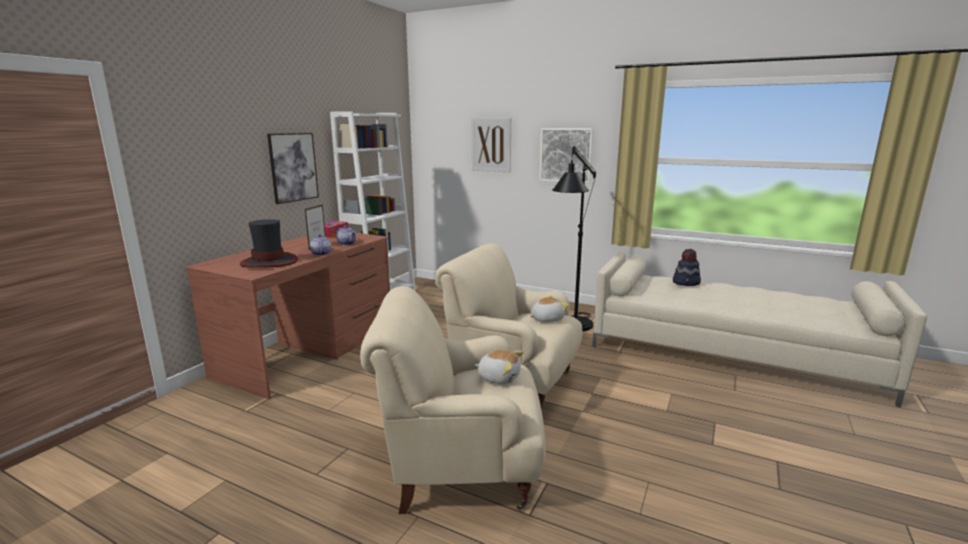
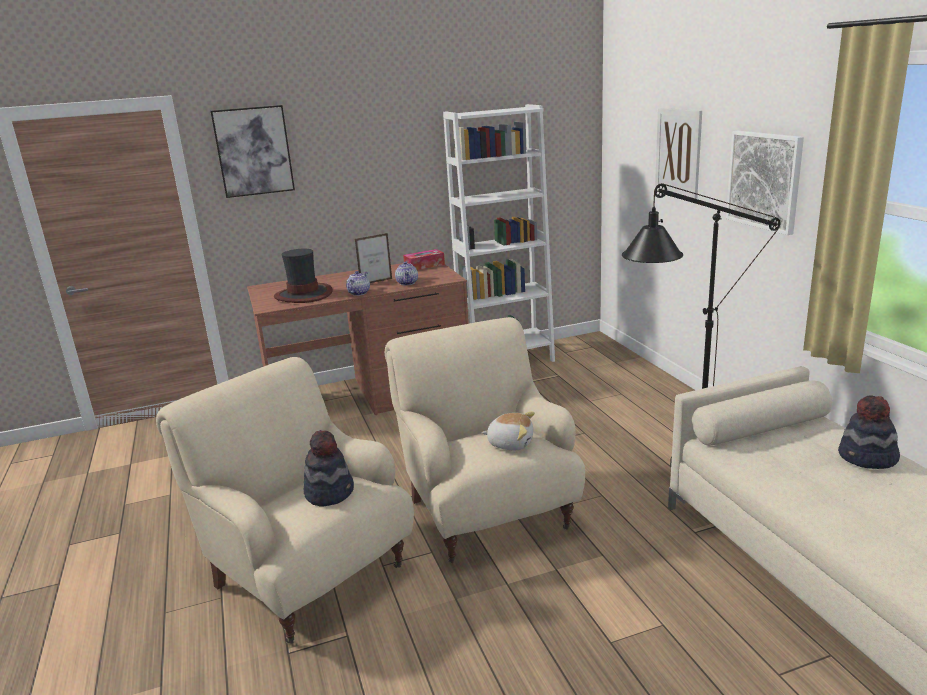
camera: 45 degrees right, 5 degrees up
(293, 167) = (386, 183): picture -> picture (253, 151)
(499, 377) = (330, 492): plush toy -> hat

